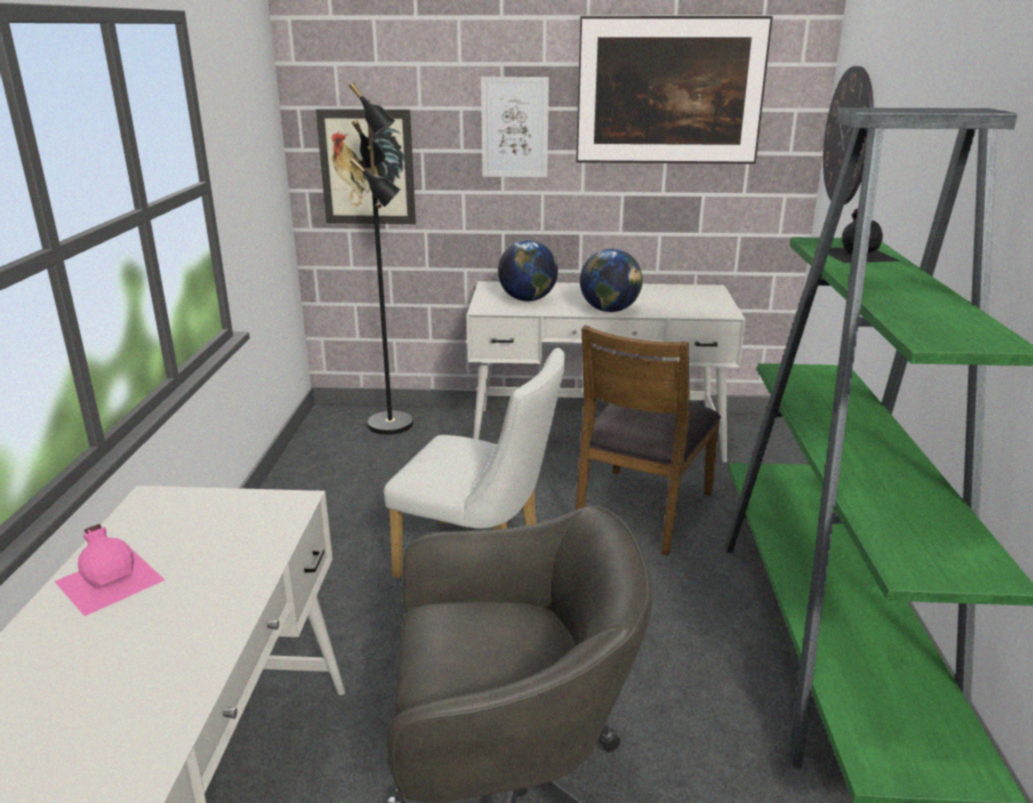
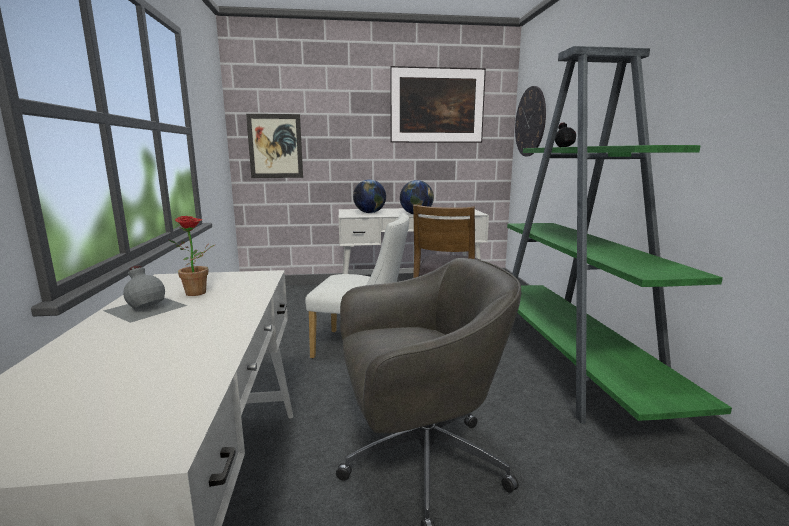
camera: 10 degrees left, 10 degrees down
(110, 579) = (146, 307): pink bottle -> grey bottle
(189, 547) = (200, 293): none -> potted plant
(392, 424) = (291, 292): black floor lamp -> none
(515, 127) = (357, 124): picture -> none

